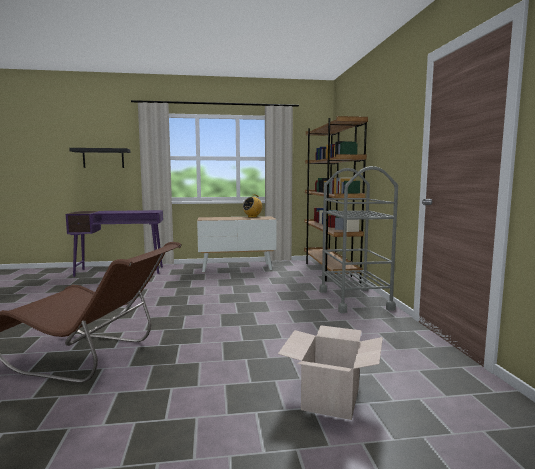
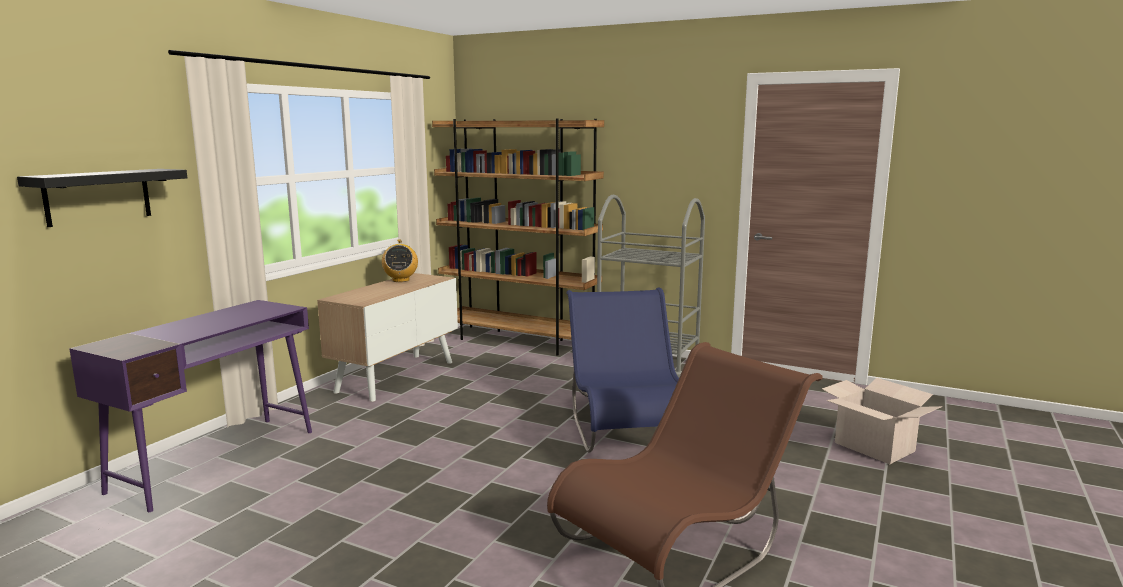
camera: 55 degrees left, 5 degrees up
(241, 316) = (627, 427): none -> blue chair

